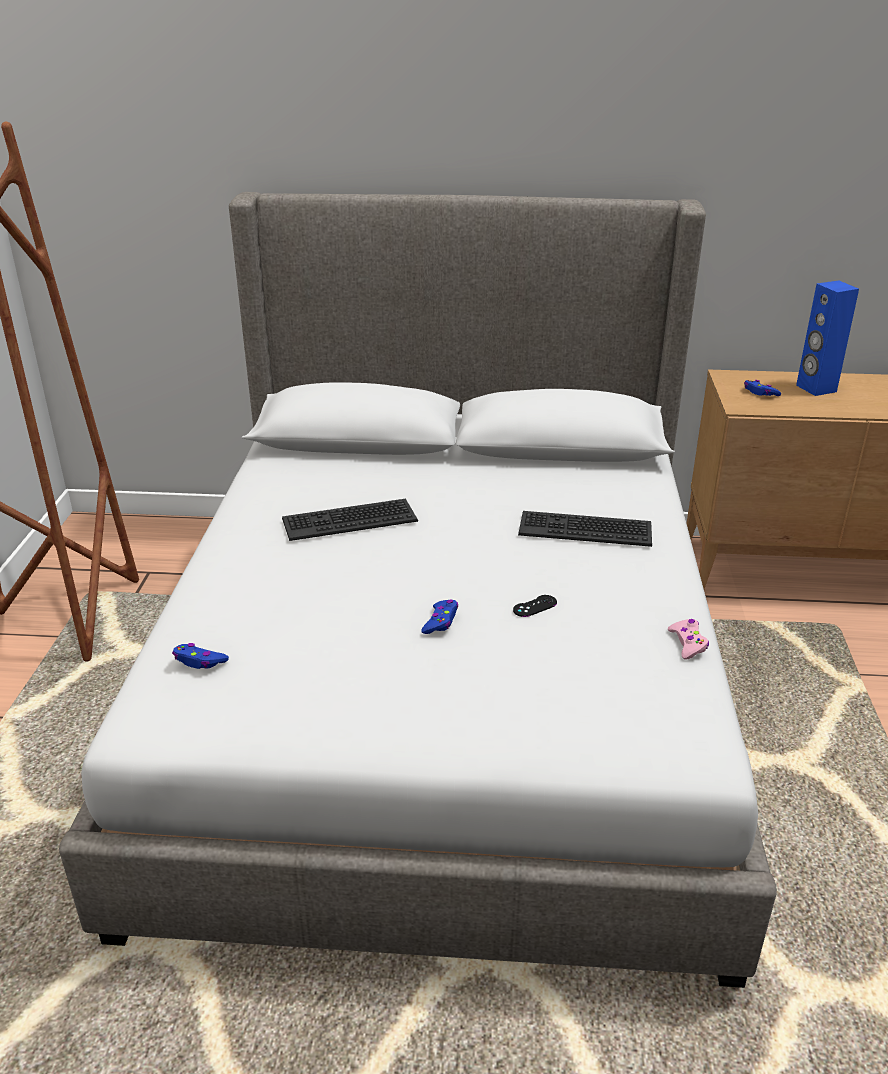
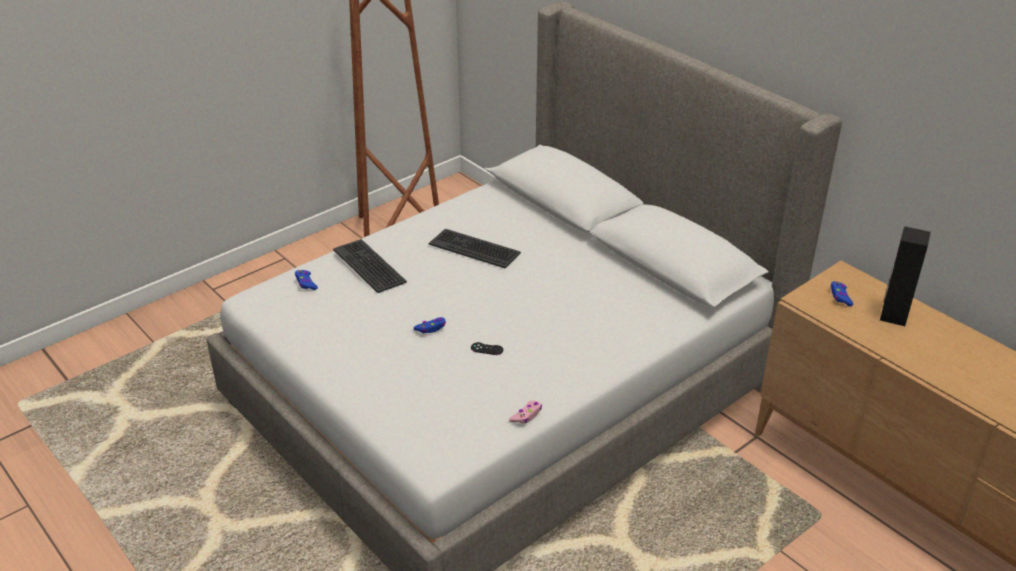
camera: 45 degrees right, 5 degrees up
(585, 529) = (588, 325): keyboard -> keyboard (370, 266)
(815, 388) = (893, 315): blue speaker -> black speaker

